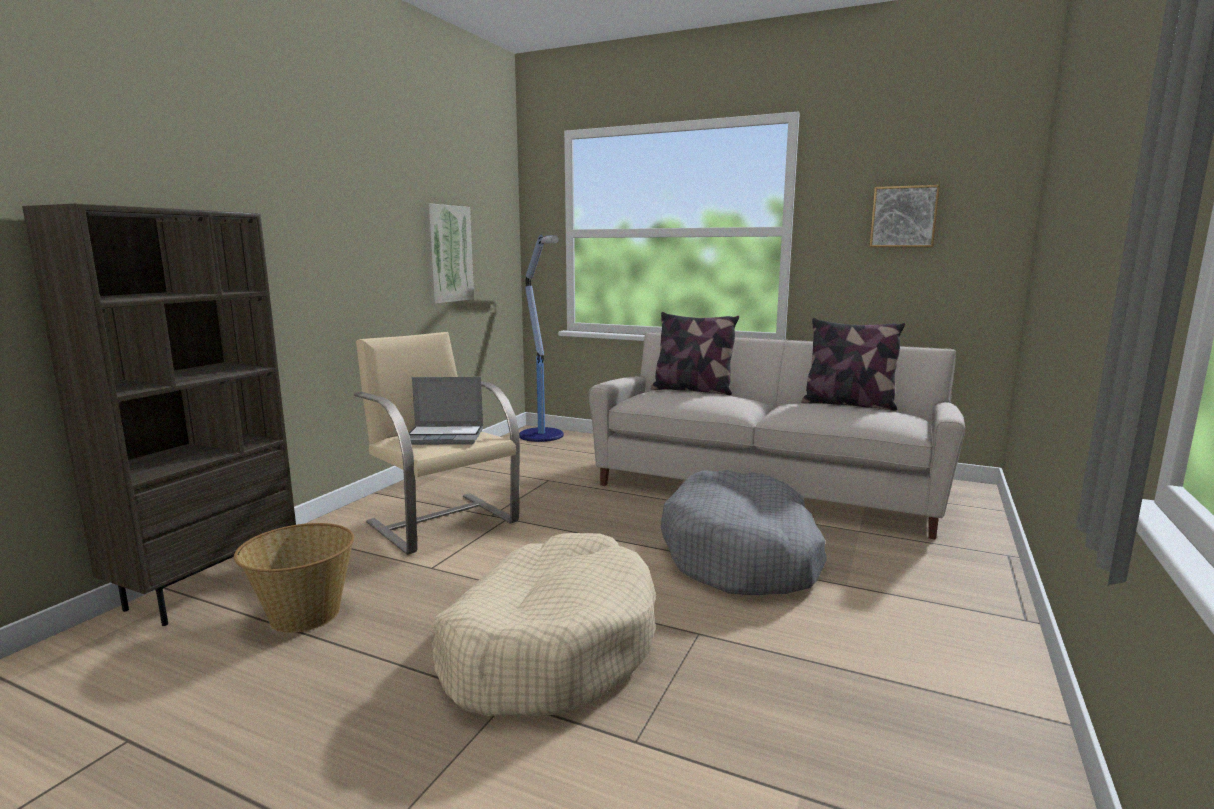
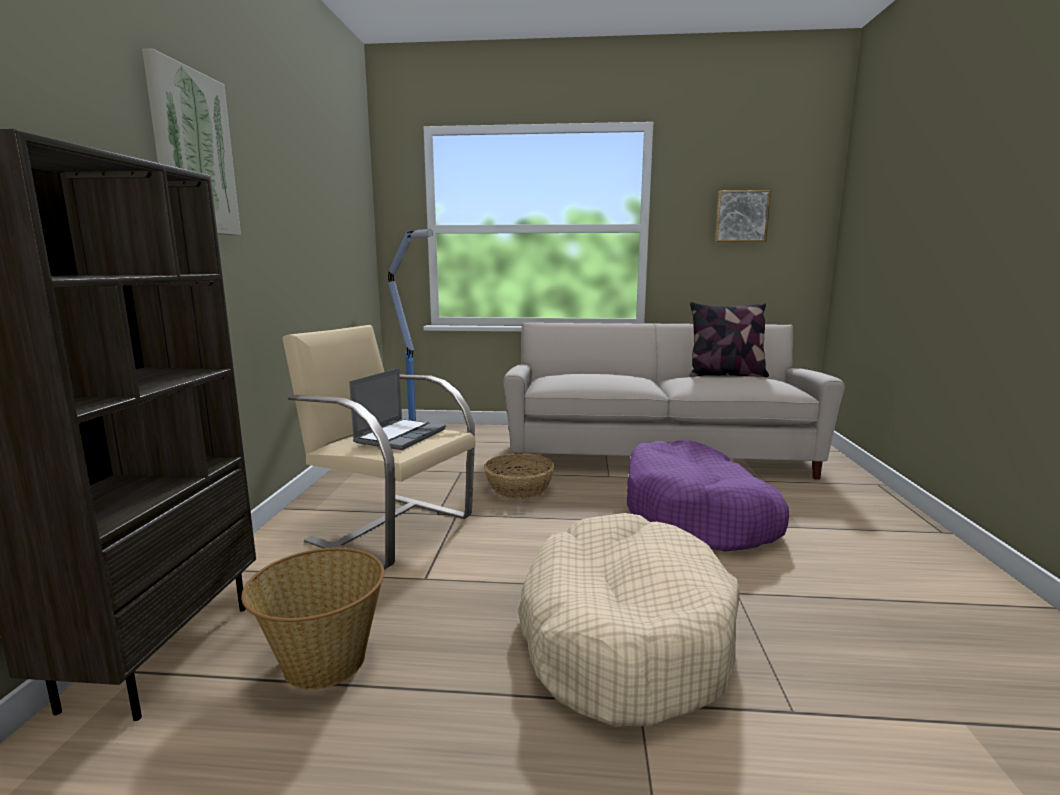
camera: 20 degrees left, 0 degrees up
(445, 437) = (400, 436): laptop -> laptop turned 45 degrees counterclockwise
(448, 254) = (327, 245): picture -> picture (192, 153)
(587, 503) = (519, 489): none -> basket
(692, 390) = (586, 372): pillow -> none
(742, 555) = (698, 515): grey dog bed -> purple dog bed

